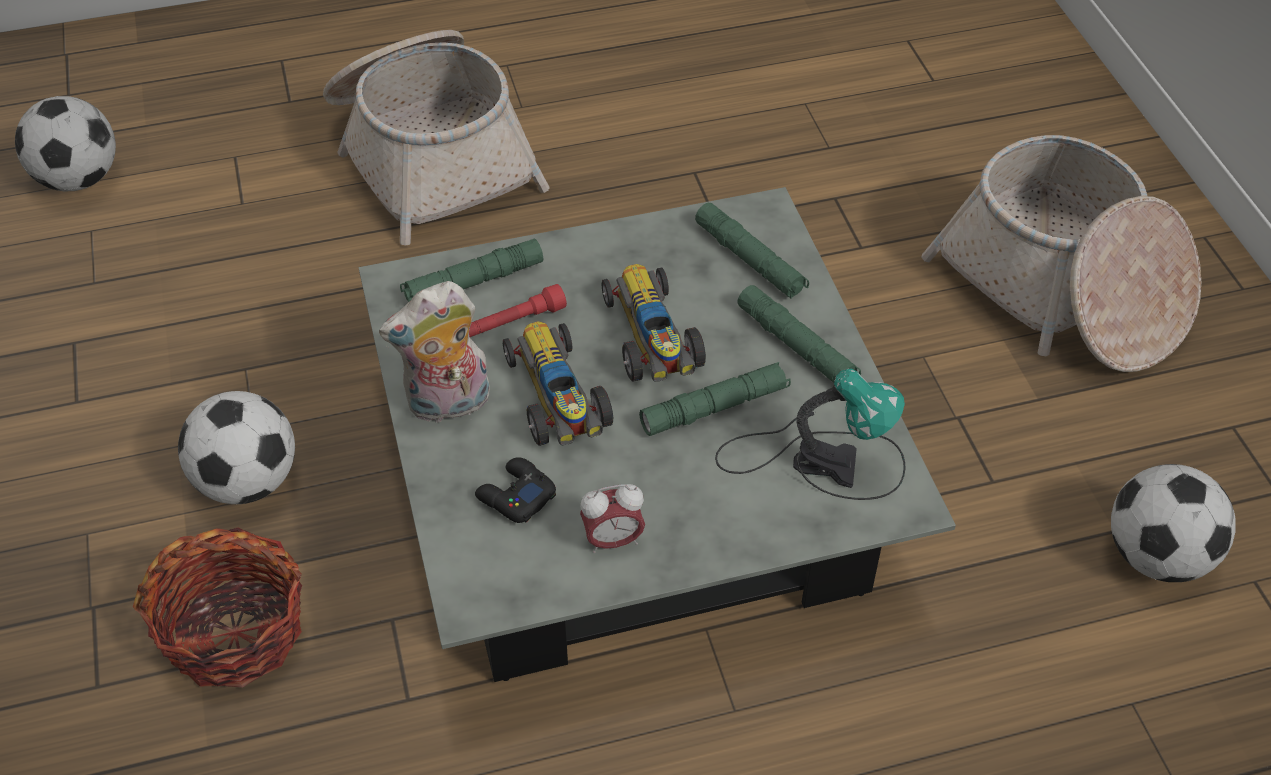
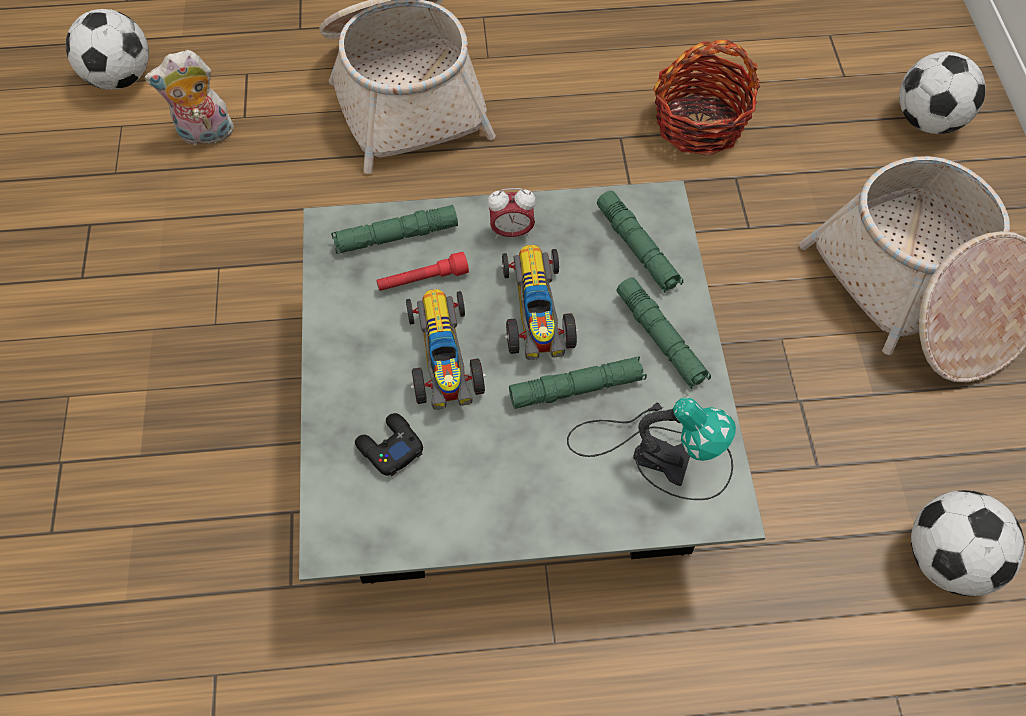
camera: 10 degrees right, 10 degrees up
(235, 631) = (166, 502): basket -> basket (699, 124)
(248, 481) = (201, 369): football -> football (927, 121)
(448, 405) = (351, 351): plush toy -> plush toy (205, 135)
(613, 540) = (463, 504): alarm clock -> alarm clock (511, 232)

